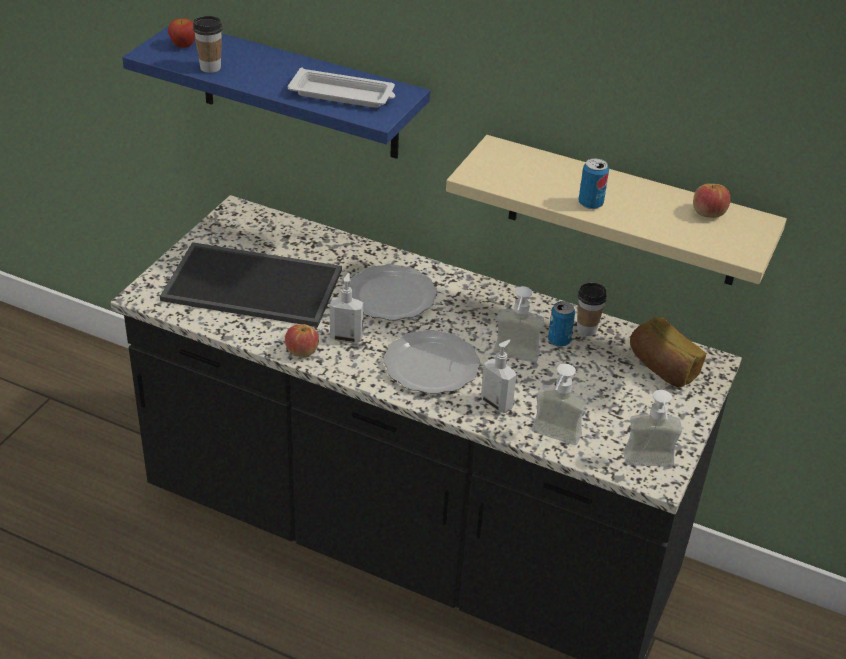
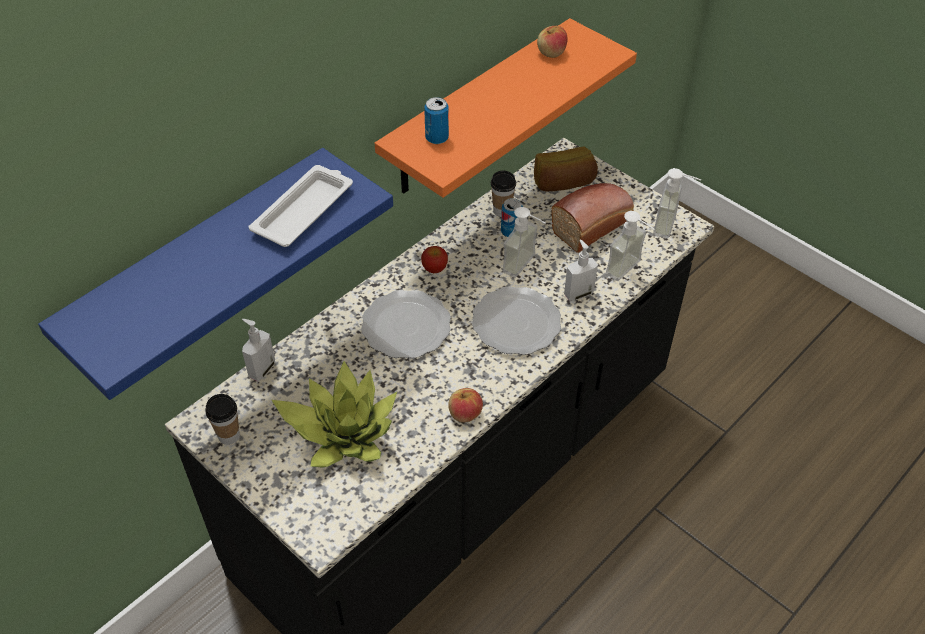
camera: 70 degrees left, 10 degrees up
(183, 45) = (112, 325): apple -> apple (435, 268)
(210, 68) = (185, 308): cup -> cup (229, 436)
(255, 284) = (343, 431): tray -> potted plant
(346, 337) = (456, 375): soap dispenser -> soap dispenser (261, 369)
(590, 203) = (516, 110): can -> can (437, 138)
(609, 401) = (594, 225): none -> bread
(624, 212) = (477, 109): beige shelf -> orange shelf

